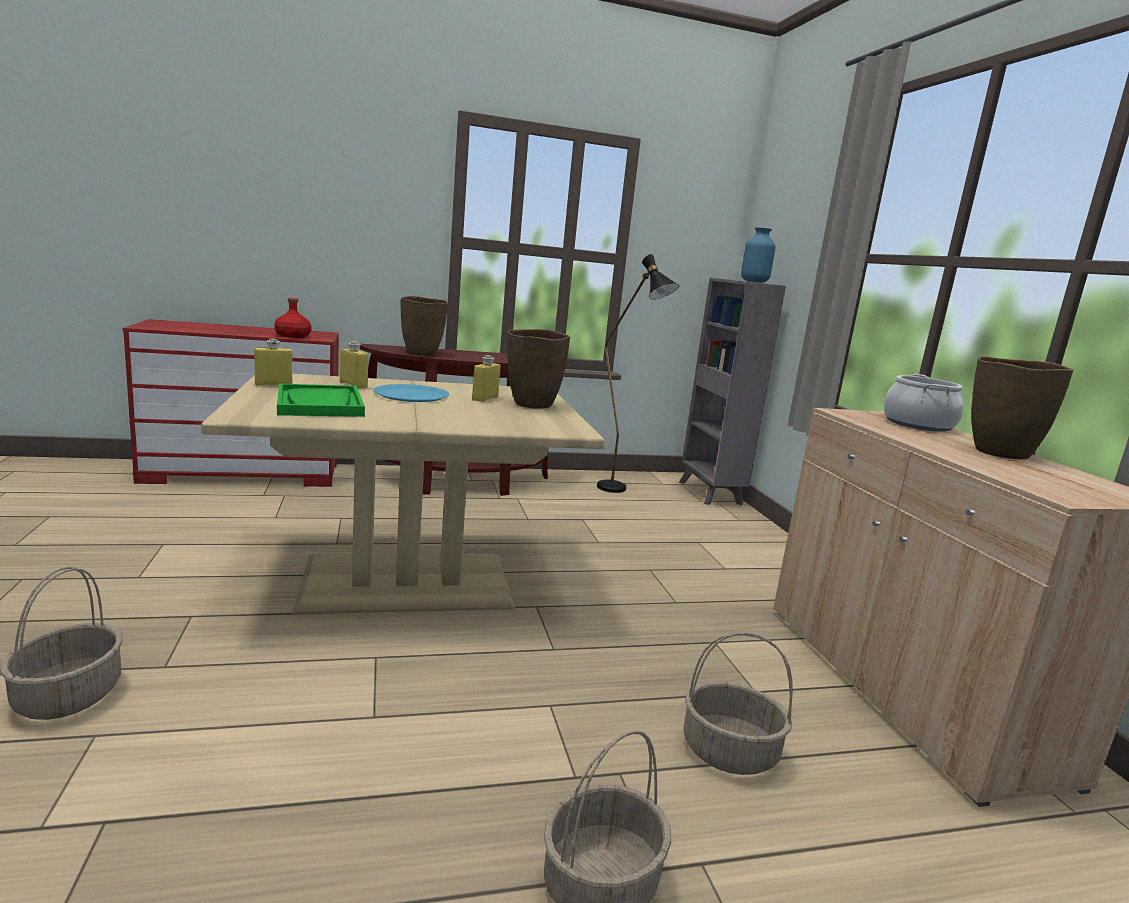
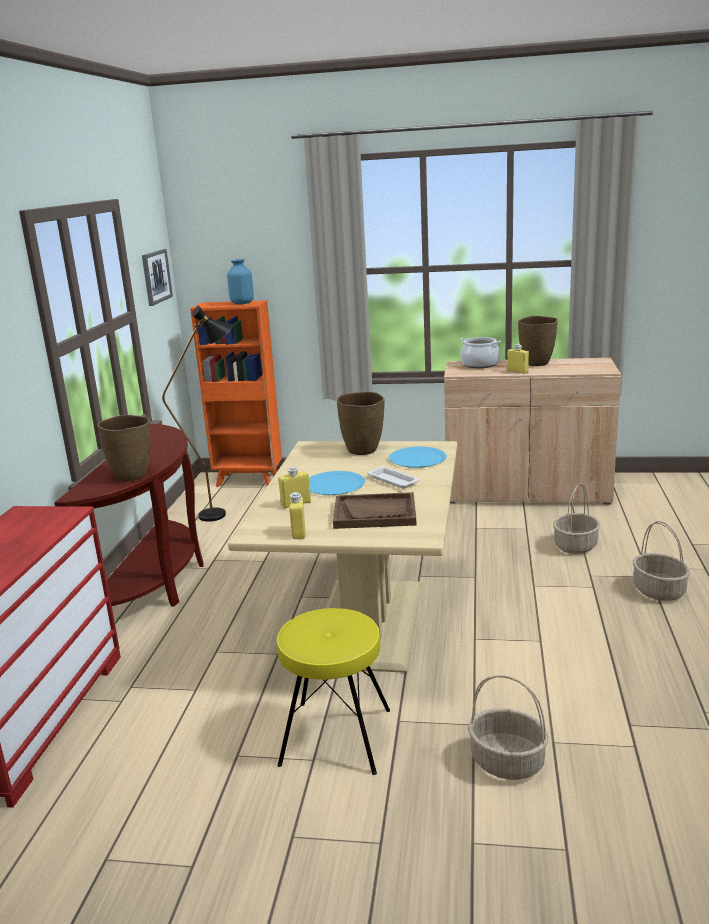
camera: 65 degrees left, 5 degrees up
(173, 584) = (335, 737): none -> yellow stool
(292, 336) = (48, 526): red bottle -> none
(320, 404) = (375, 513): green tray -> brown tray
(429, 411) = (392, 480): none -> white tray
(485, 398) = (344, 463): yellow bottle -> yellow bottle (517, 372)
(514, 421) = (417, 459): none -> blue plate
(694, 238) = (156, 276): none -> picture
(710, 493) = (249, 480): grey bookcase -> orange bookcase

